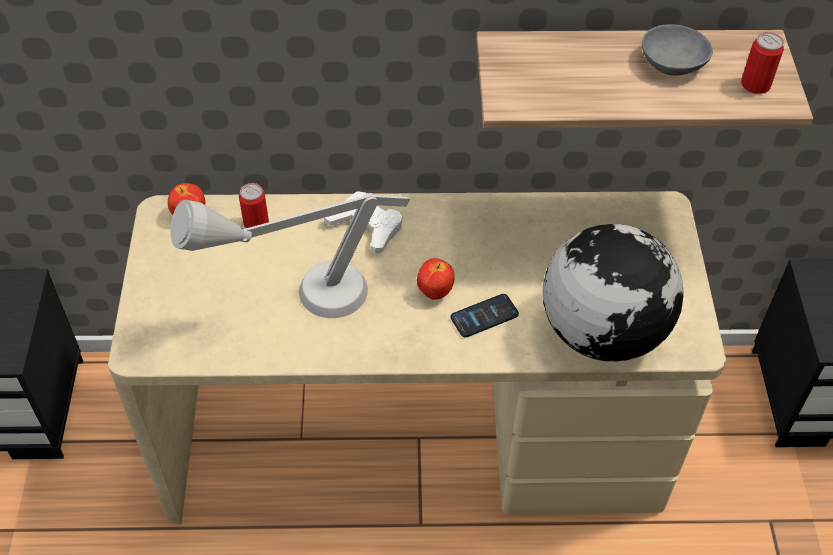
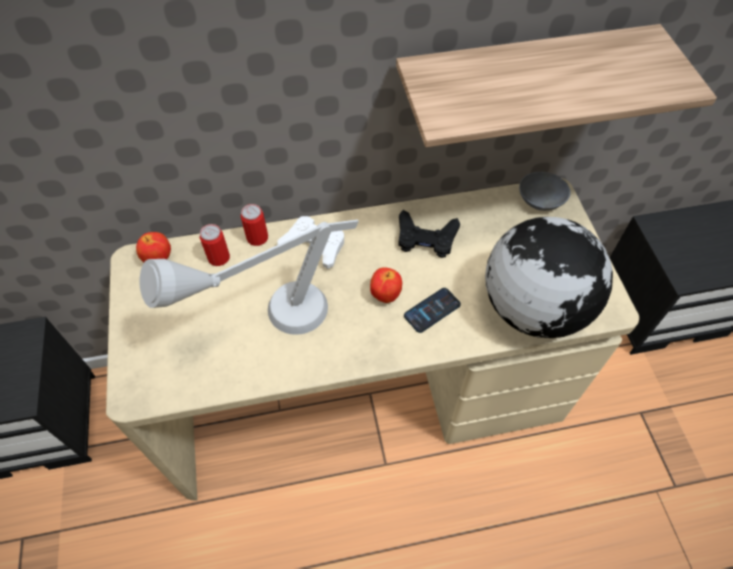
camera: 10 degrees left, 5 degrees up
(497, 237) = (426, 238): none -> black game controller
(674, 62) = (579, 63): grey bowl -> grey bowl (541, 198)
(755, 84) = (657, 74): can -> can (257, 238)

